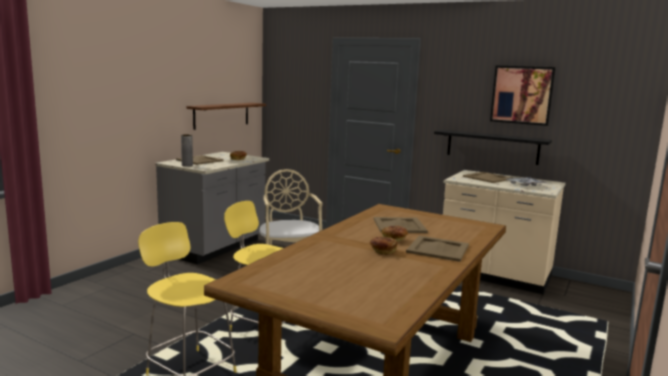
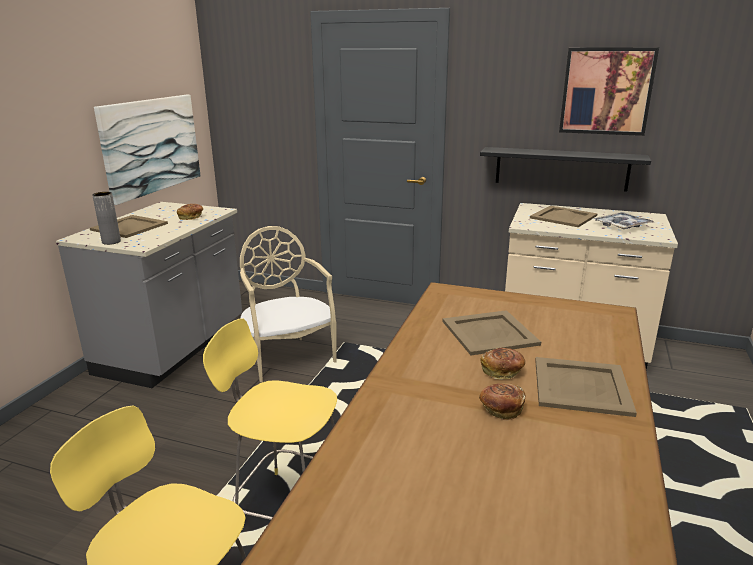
camera: 10 degrees left, 10 degrees up
(221, 115) = (151, 145): brown shelf -> picture

